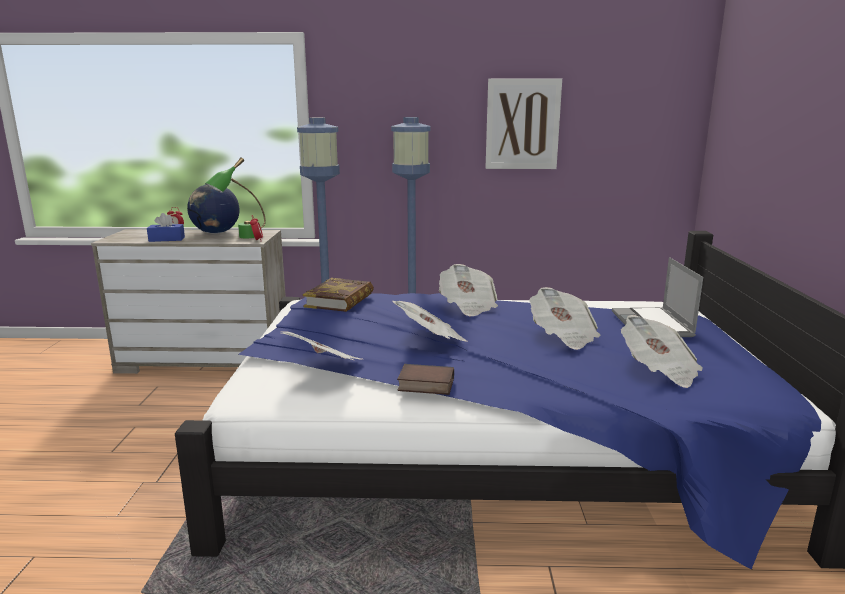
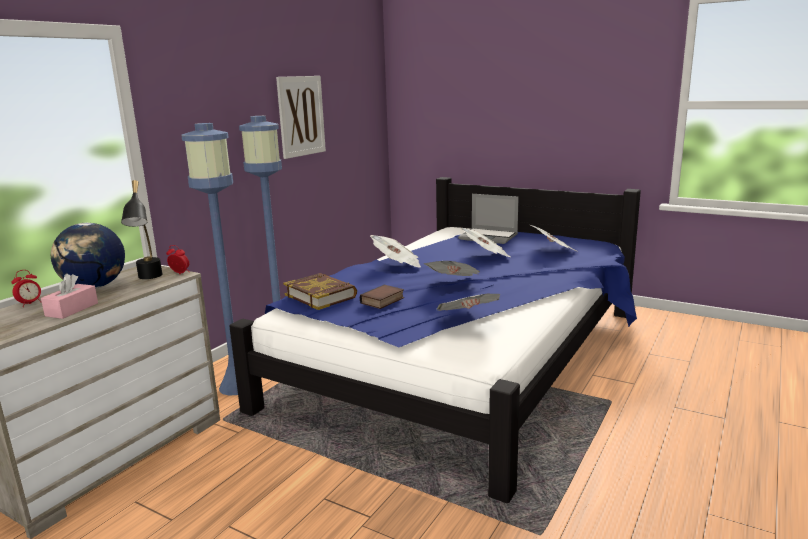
camera: 60 degrees left, 0 degrees up
(166, 239) = (72, 309): blue tissue box -> pink tissue box
(240, 237) = (149, 279): green table lamp -> black table lamp
(425, 385) = (526, 299): book -> book (383, 301)

